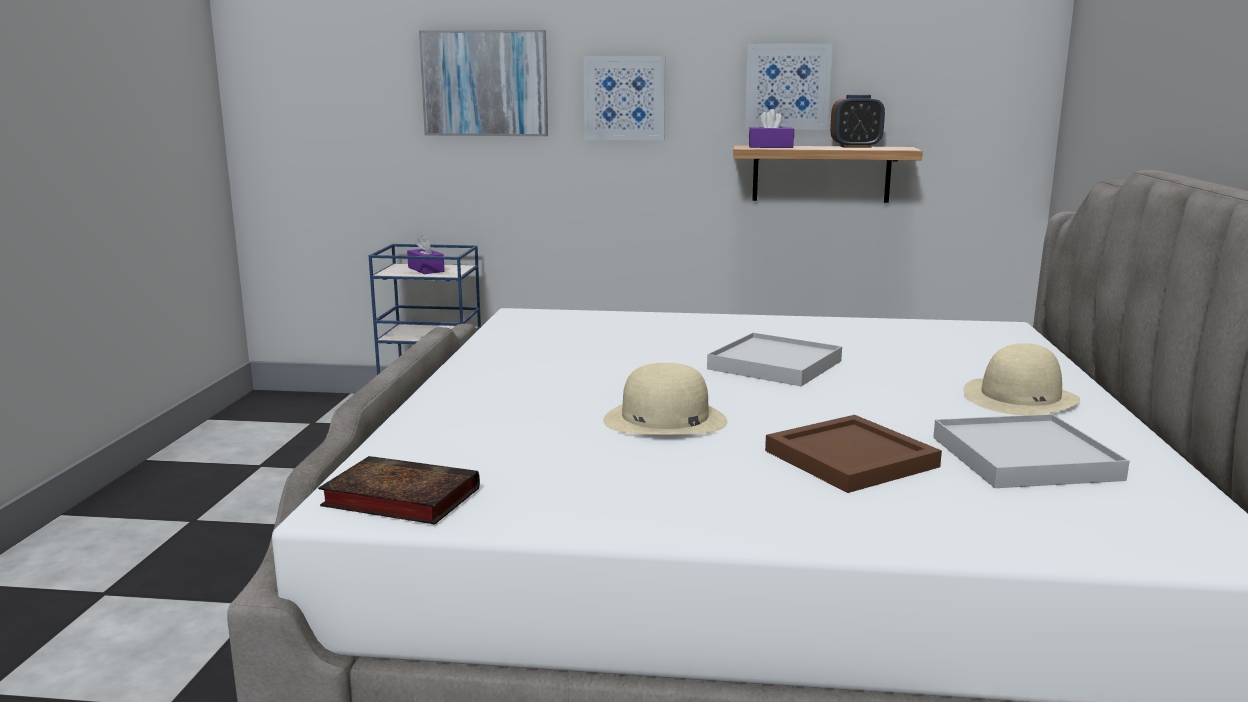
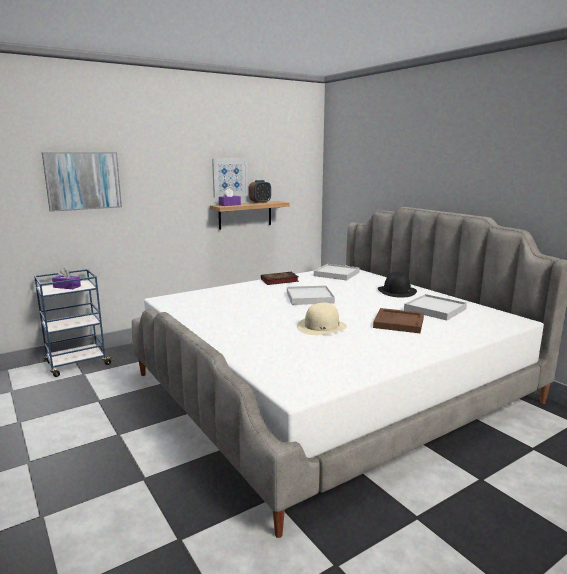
camera: 40 degrees left, 0 degrees up
(397, 498) = (305, 383): book -> book (278, 281)
(624, 98) = (158, 185): picture -> none
(953, 335) = (336, 274): none -> white tray
(1020, 398) = (397, 291): beige hat -> black hat

